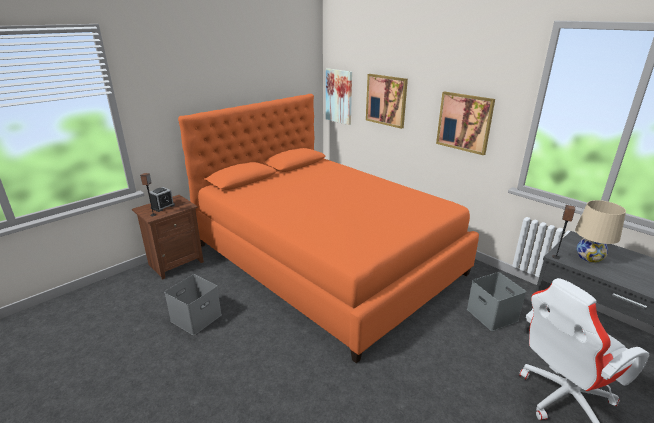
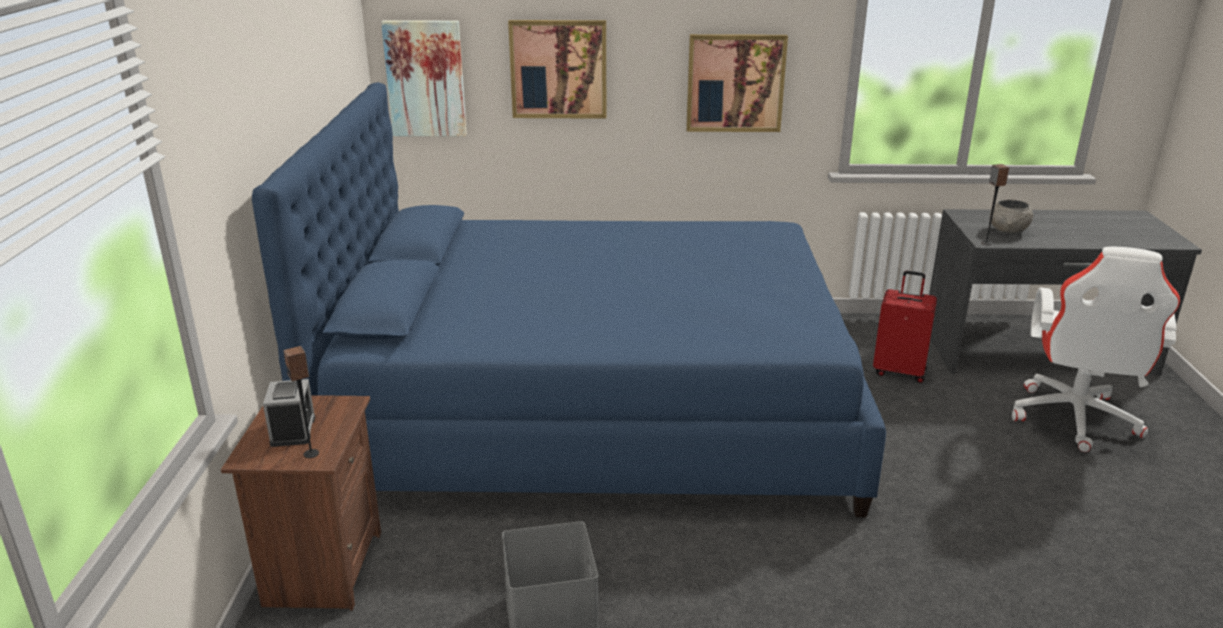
camera: 45 degrees left, 0 degrees up
(326, 258) = (592, 409): orange bed -> blue bed
(493, 315) = (899, 371): grey storage box -> red suitcase
(589, 257) = (1008, 231): beige table lamp -> grey bowl

